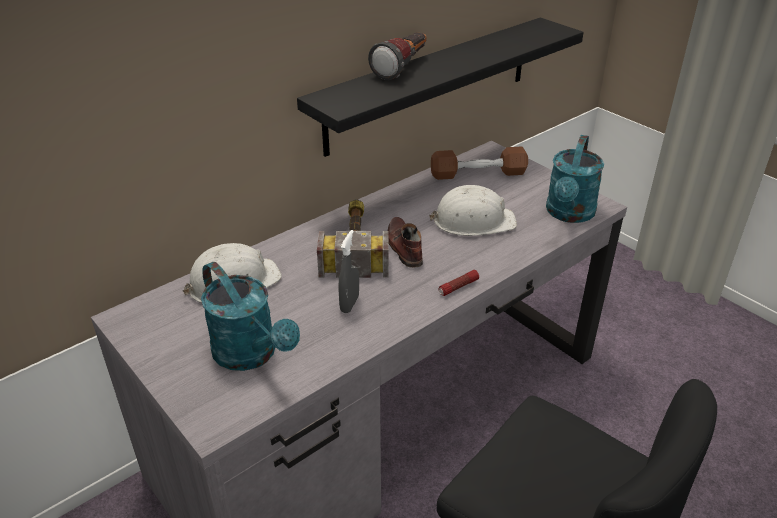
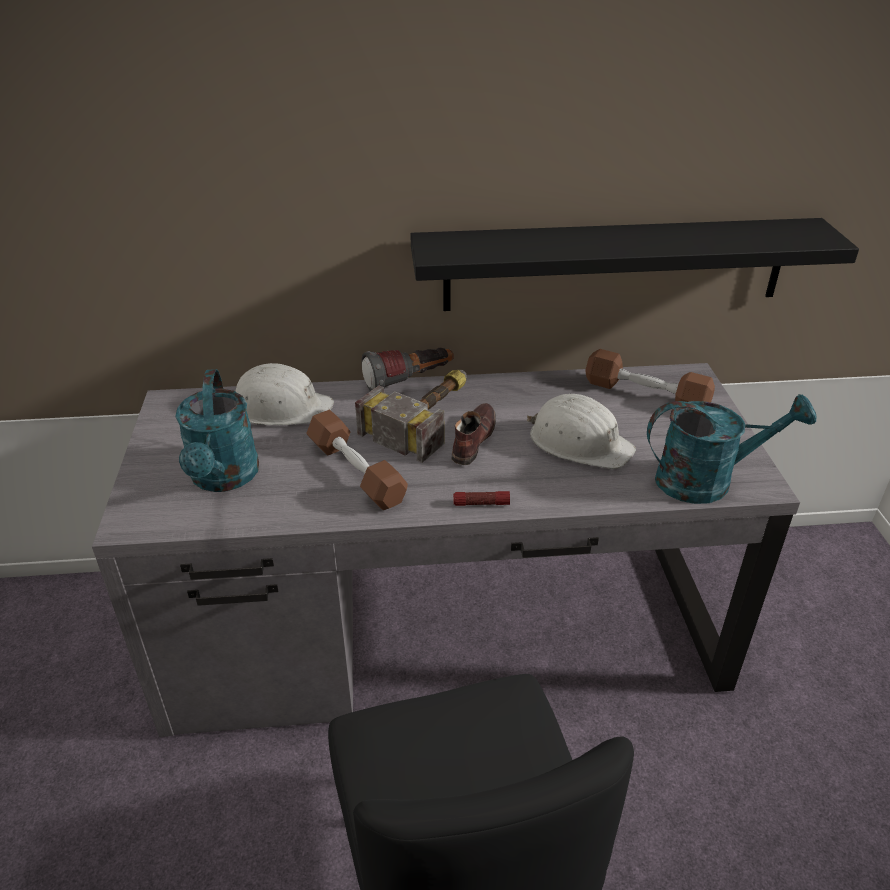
camera: 35 degrees right, 0 degrees up
(349, 304) = (356, 472): grey spray bottle -> brown dumbbell
(403, 68) = (561, 232): flashlight -> flashlight (409, 382)
(569, 214) = (707, 480): turquoise watering can -> turquoise watering can turned 150 degrees counterclockwise

